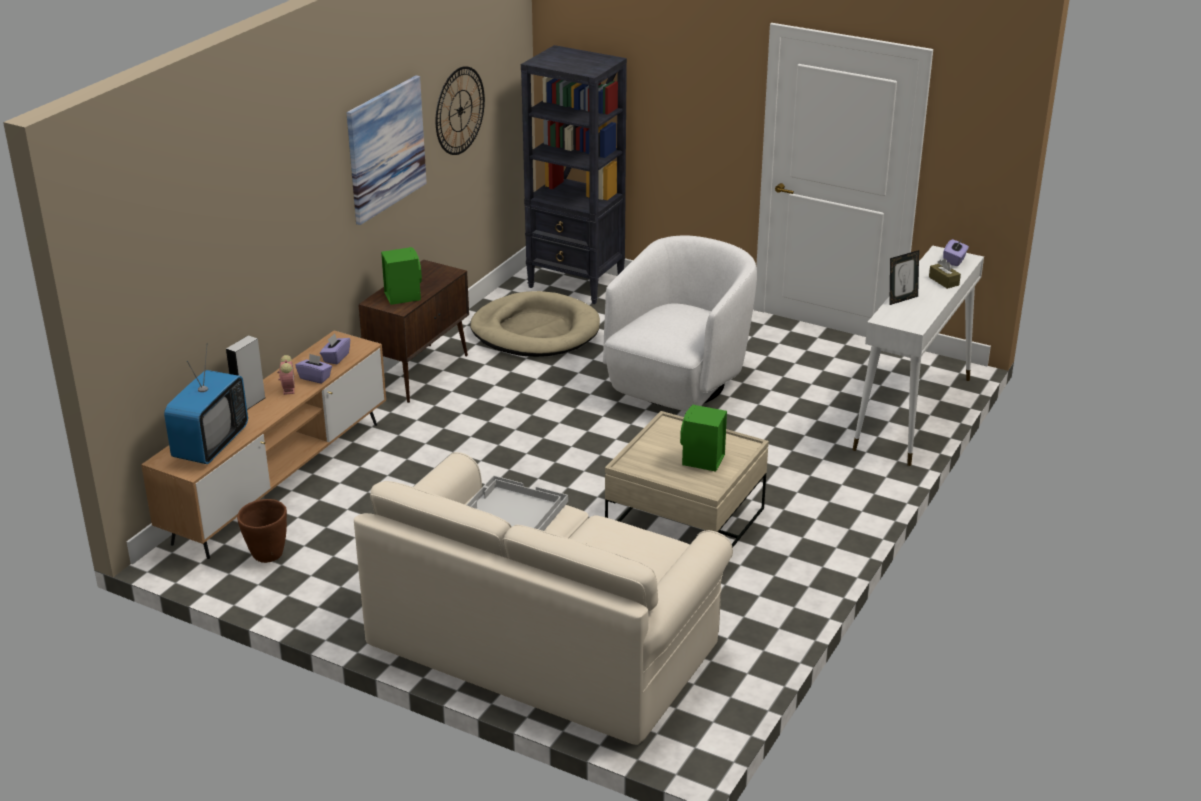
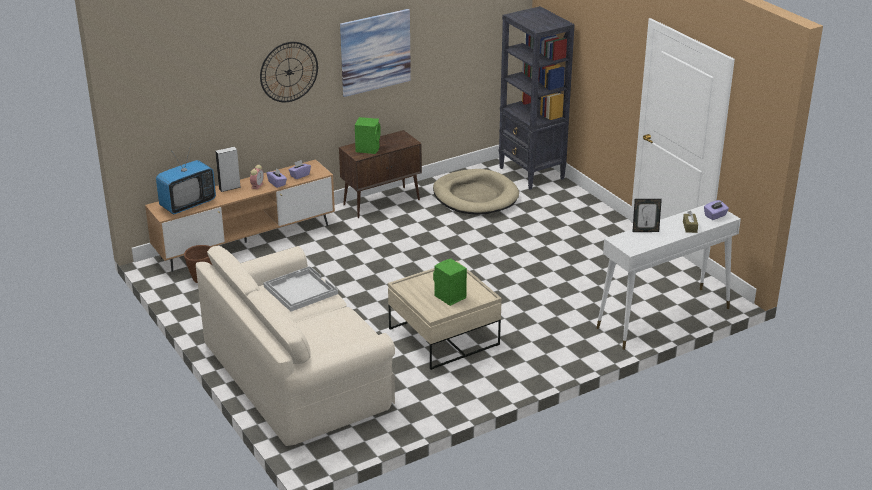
camera: 30 degrees right, 0 degrees up
(460, 110) = (450, 38): wall clock -> wall clock (289, 72)
(678, 382) = (530, 252): white armchair -> none

